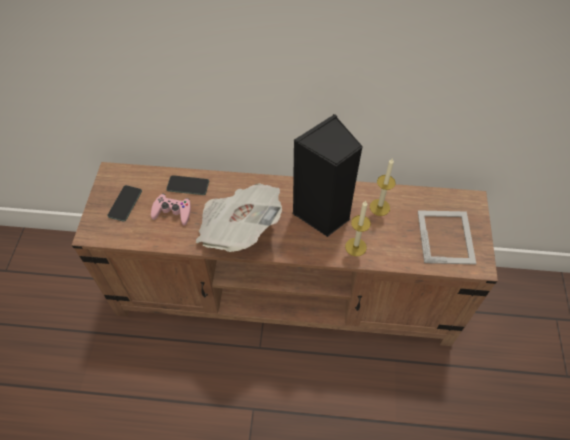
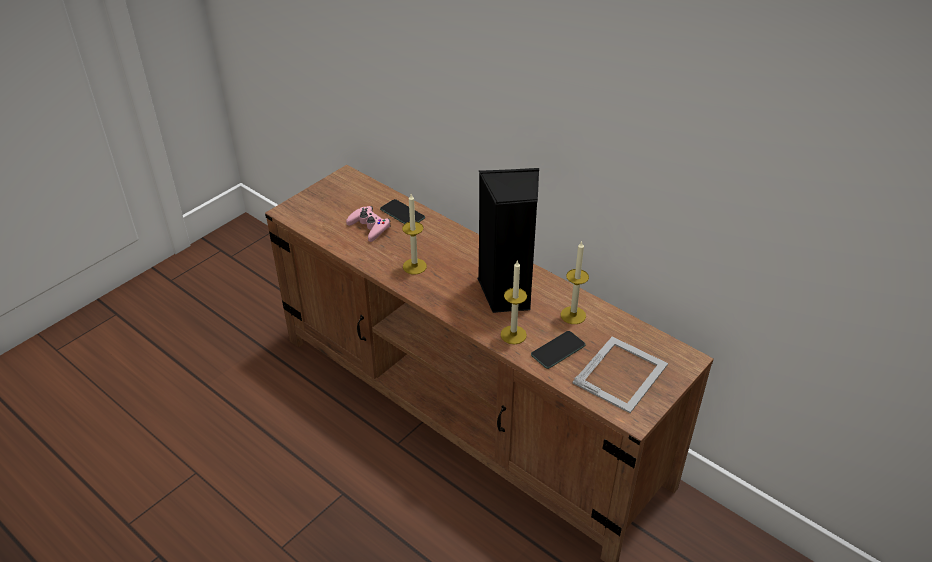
camera: 35 degrees right, 15 degrees down
(125, 203) = (335, 203): phone -> phone (558, 350)
(238, 228) = (414, 266): newspaper -> candle

